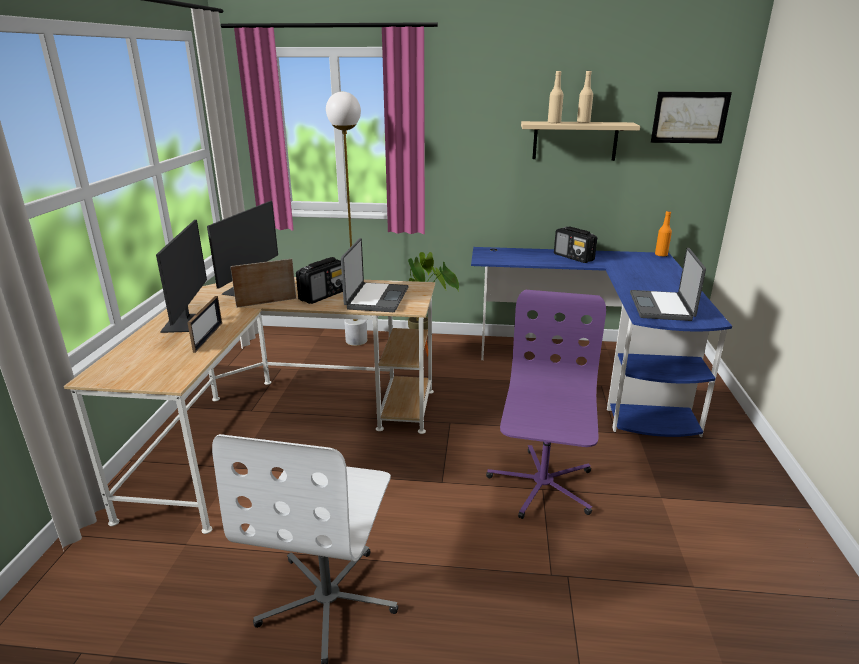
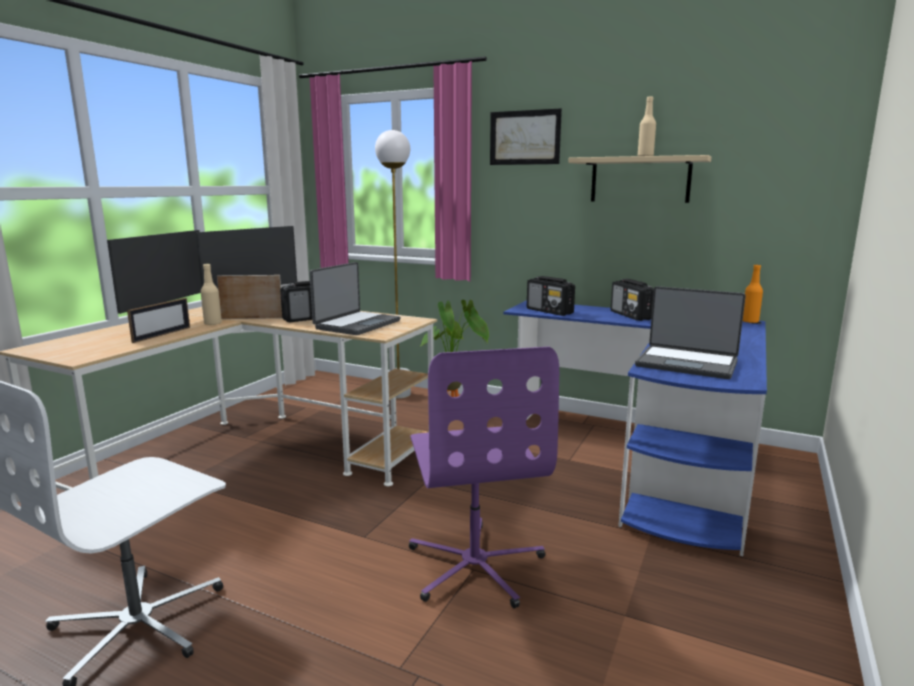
camera: 20 degrees right, 10 degrees down
(508, 259) = (550, 311): none -> radio
(541, 485) = (475, 565): purple office chair -> purple office chair turned 135 degrees clockwise
(554, 123) = (608, 156): beige bottle -> beige bottle (213, 323)
(662, 307) = (687, 363): laptop -> laptop turned 90 degrees counterclockwise
(689, 117) = (785, 148): picture -> picture (524, 137)

